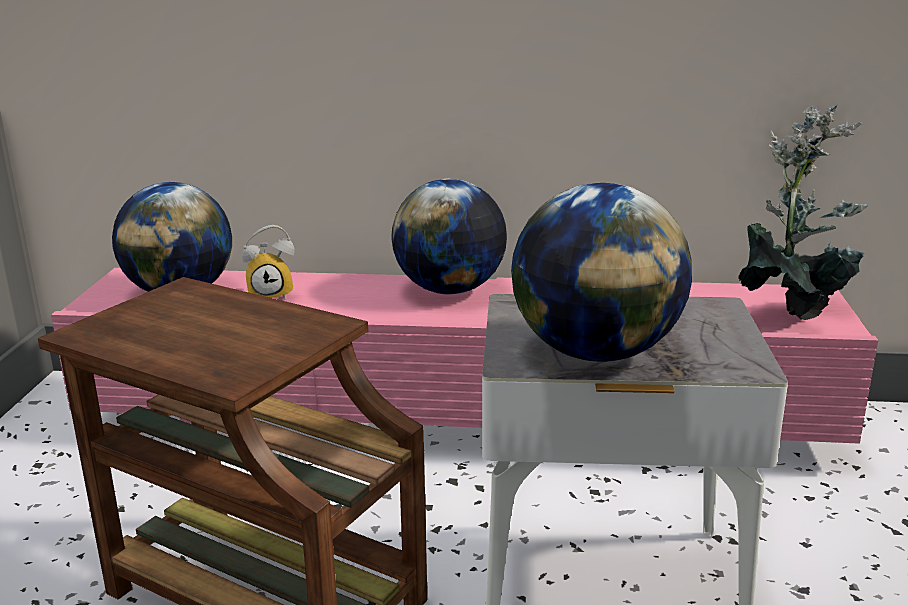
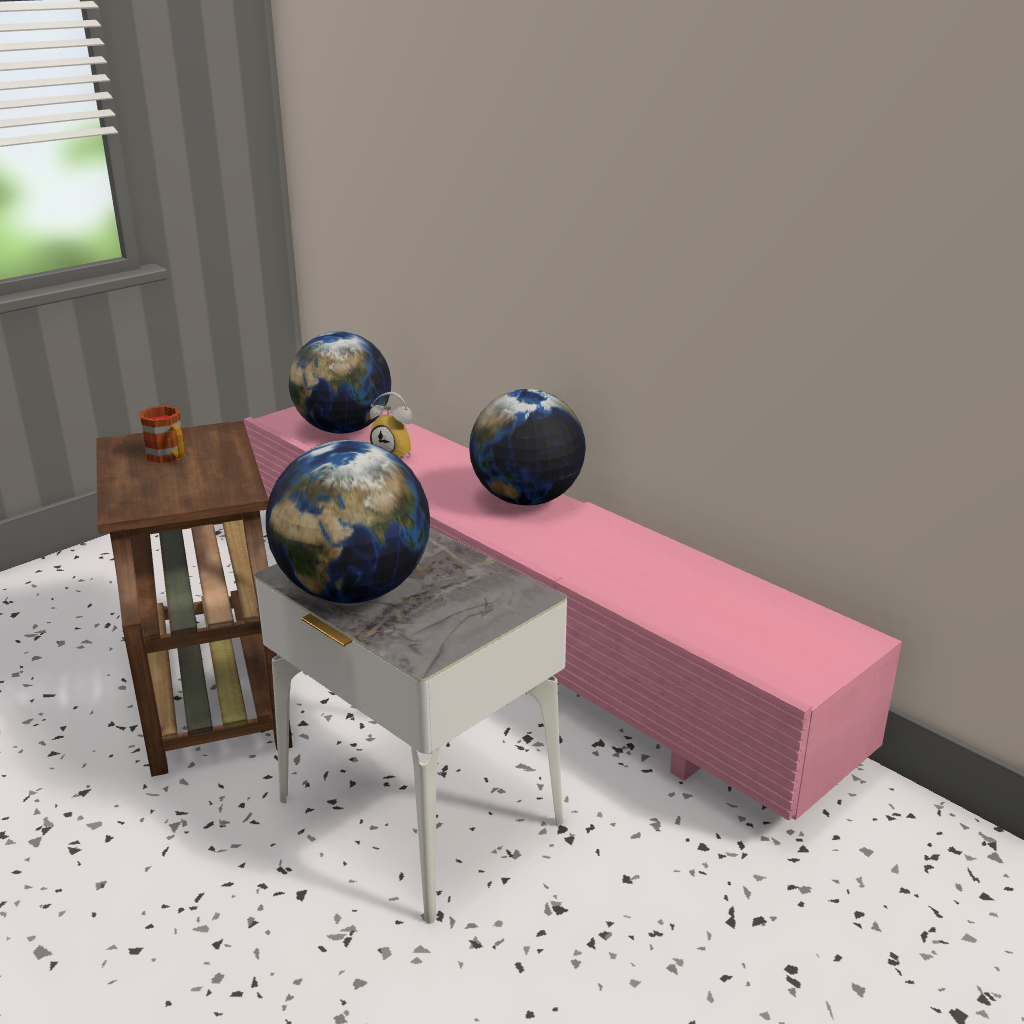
camera: 40 degrees right, 5 degrees up
(177, 324) = (170, 457): none -> mug
(792, 310) = (791, 645): potted plant -> none

